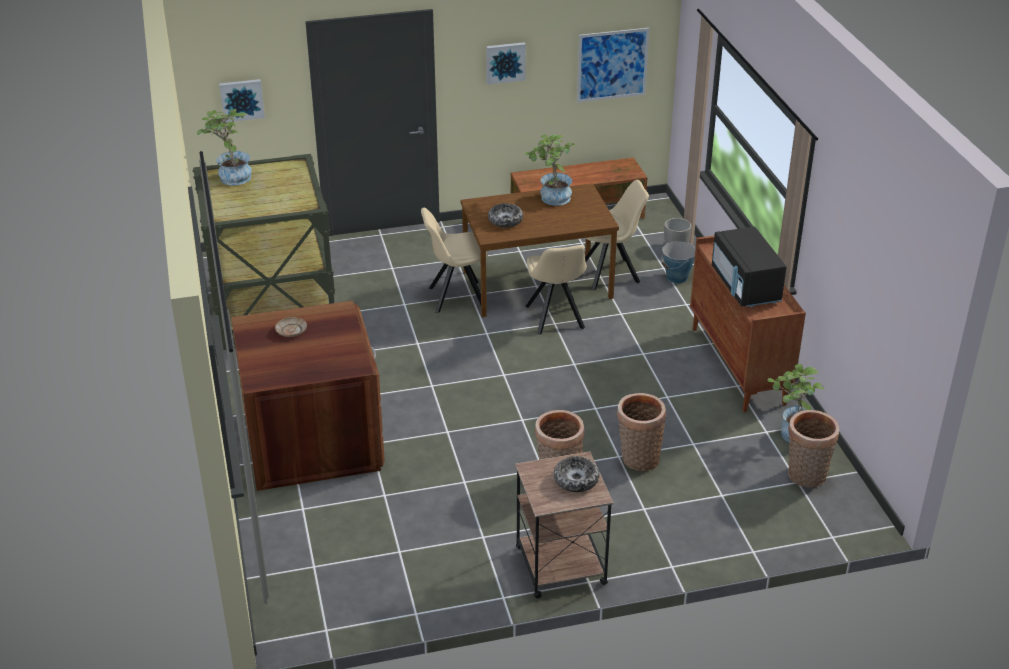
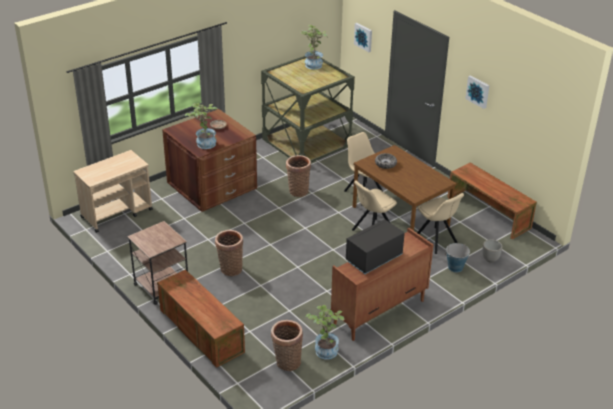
camera: 65 degrees right, 0 degrees up
(306, 576) = (117, 213): none -> beige cart
(551, 199) = (423, 173): potted plant -> potted plant (204, 143)
(576, 480) = (160, 242): bowl -> none
(612, 65) = (534, 131): picture -> none
(638, 459) = (262, 293): basket -> basket (298, 190)
(696, 547) = (200, 331): none -> brown bench

